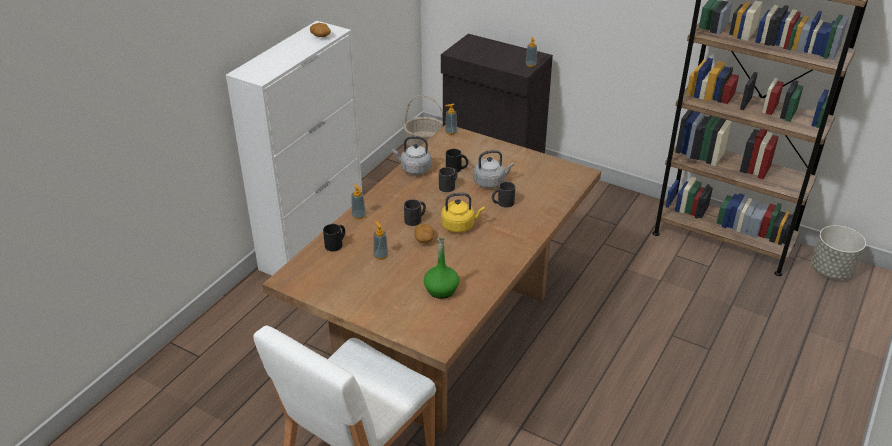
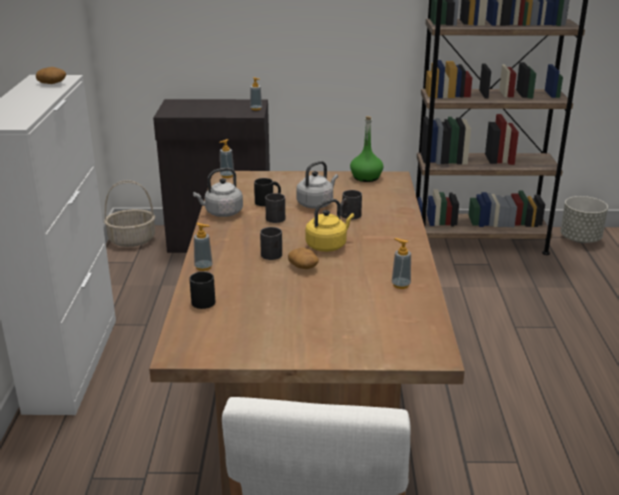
camera: 30 degrees left, 10 degrees down
(380, 256) = (271, 295): soap dispenser -> soap dispenser (400, 285)
(441, 290) = (376, 304): green bottle -> green bottle (366, 177)

